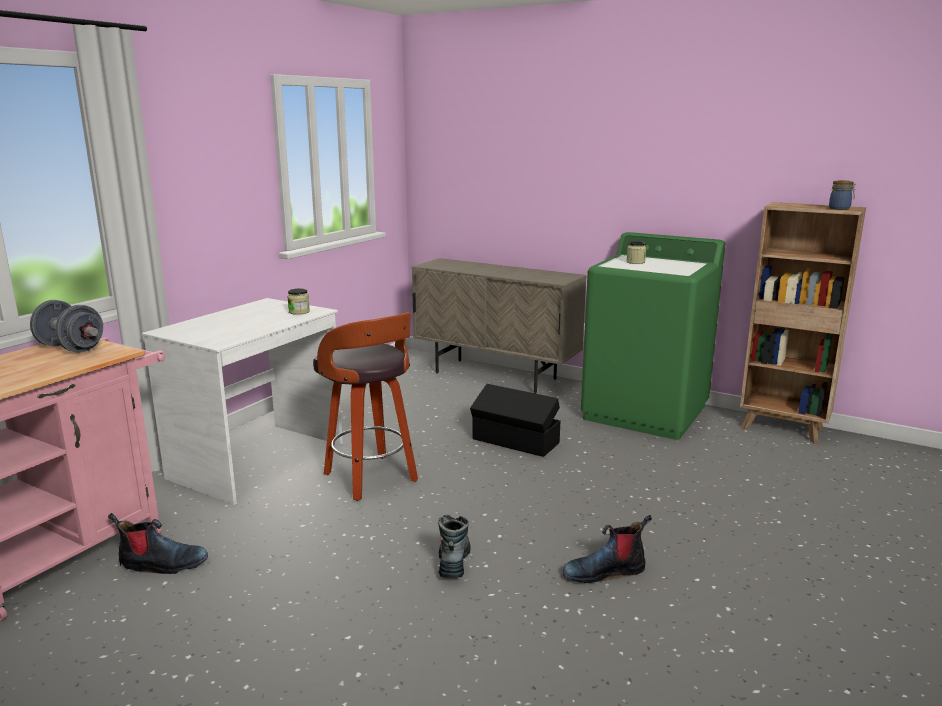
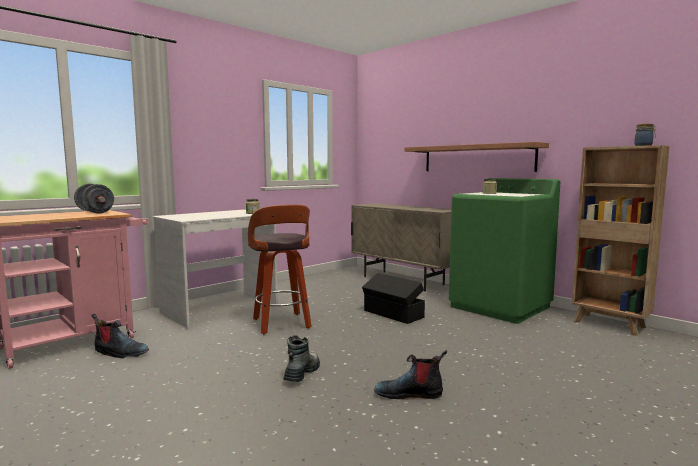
camera: 15 degrees right, 10 degrees down
(605, 201) = (477, 158): none -> shelf

